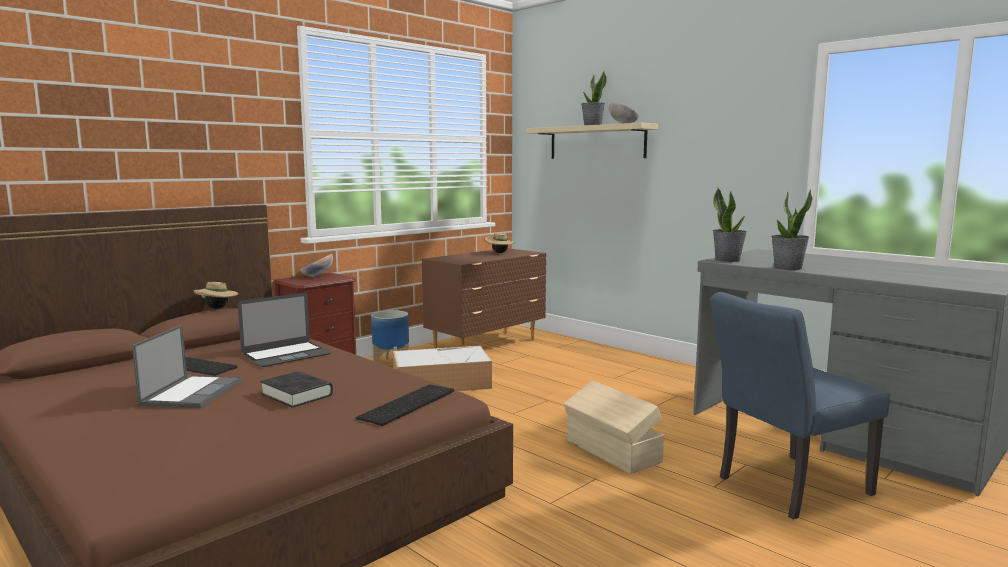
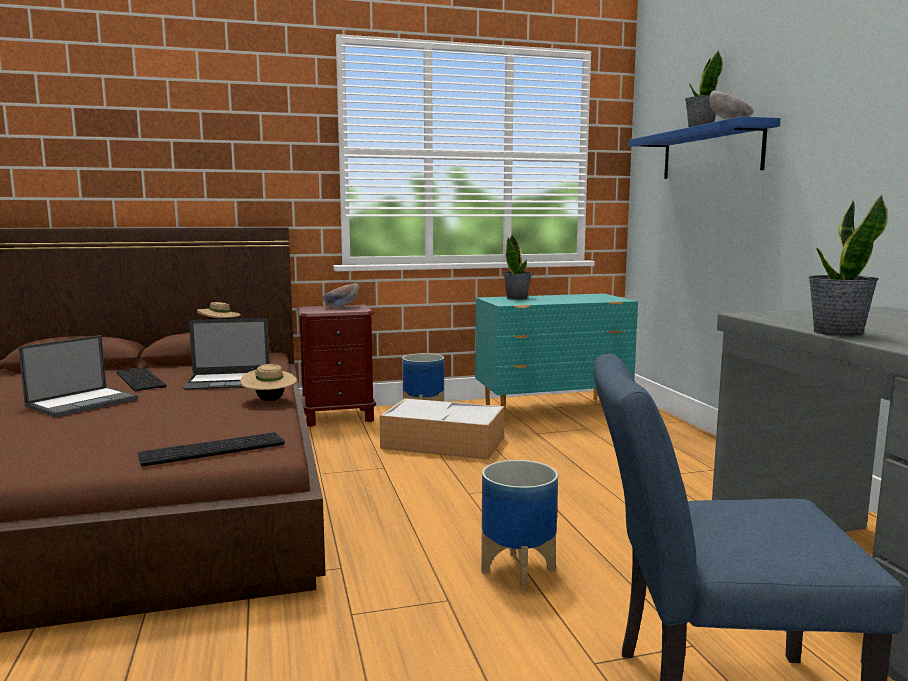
camera: 30 degrees right, 0 degrees up
(296, 394) = (151, 420): black book -> none
(487, 345) = (553, 410): brown dresser -> turquoise dresser
(499, 253) = (579, 297): beige hat -> beige hat (269, 400)
(596, 142) = (710, 152): beige shelf -> blue shelf
(612, 452) = (519, 571): beige storage box -> planter
(727, 260) = (769, 316): potted plant -> potted plant (517, 298)

